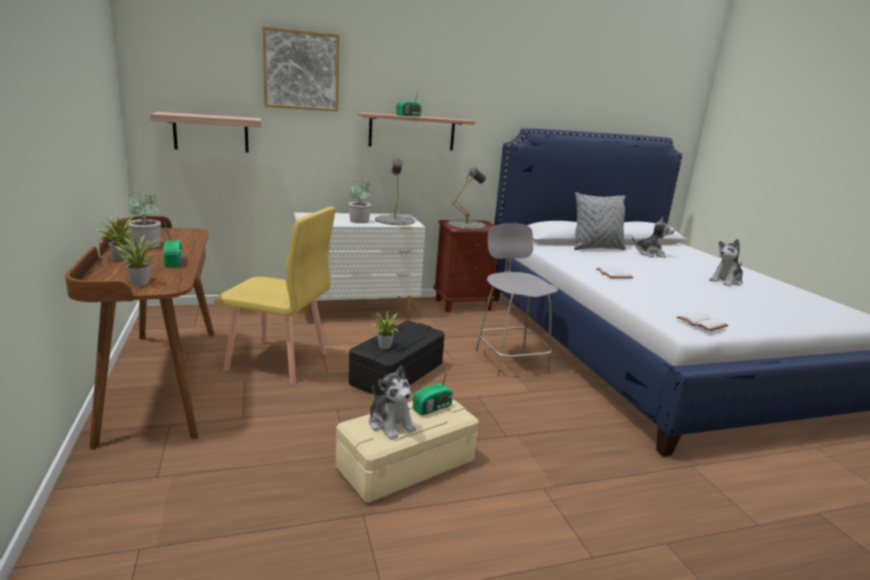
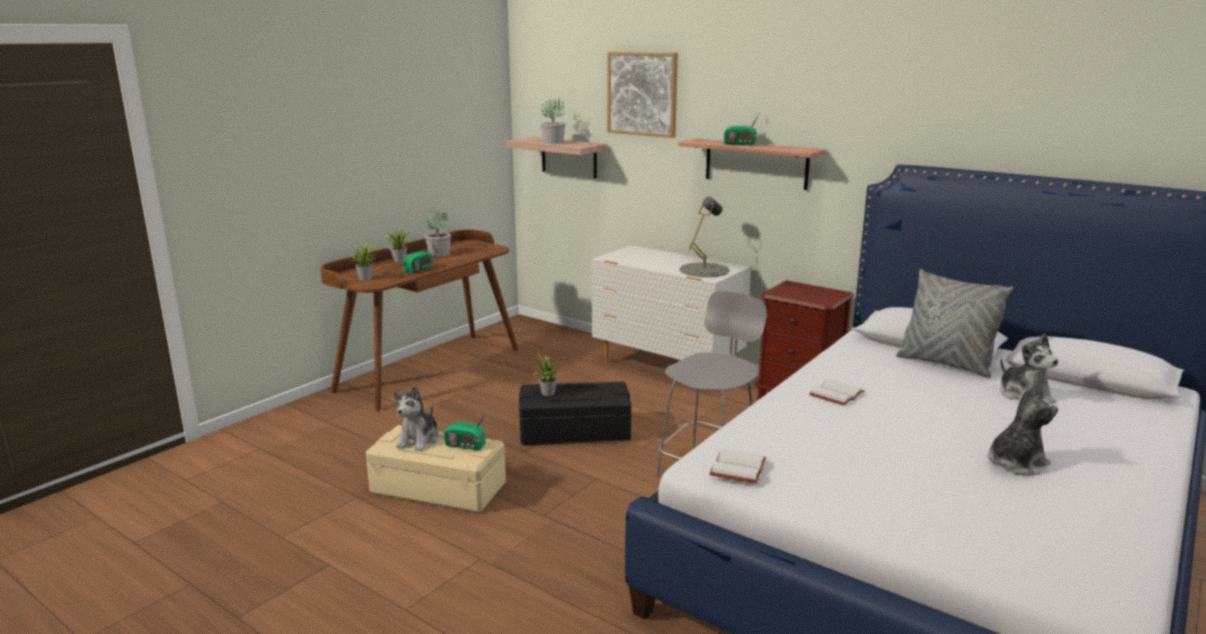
camera: 55 degrees right, 0 degrees up
(277, 361) = (515, 385): yellow chair -> none
(359, 221) = (664, 264): potted plant -> potted plant (553, 142)
(466, 224) = (799, 291): grey table lamp -> none
(726, 281) = (1015, 463): plush toy -> plush toy turned 135 degrees clockwise

